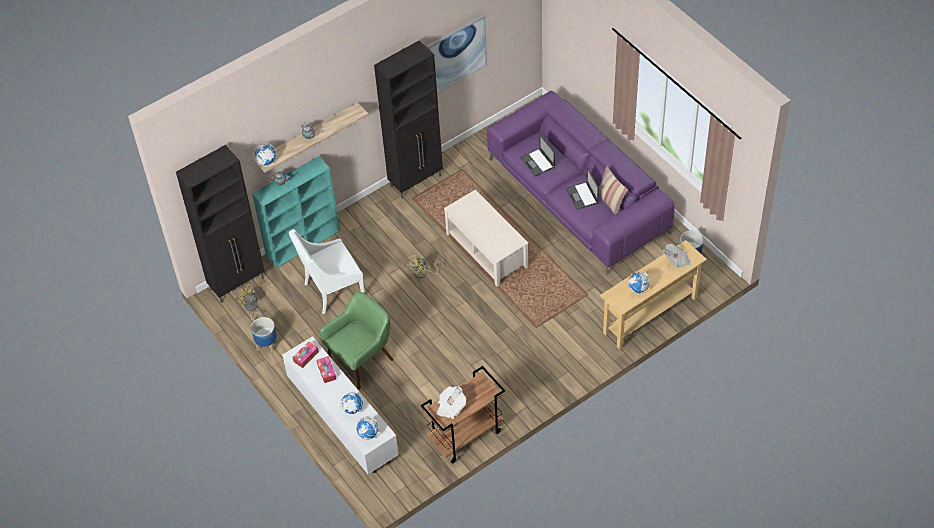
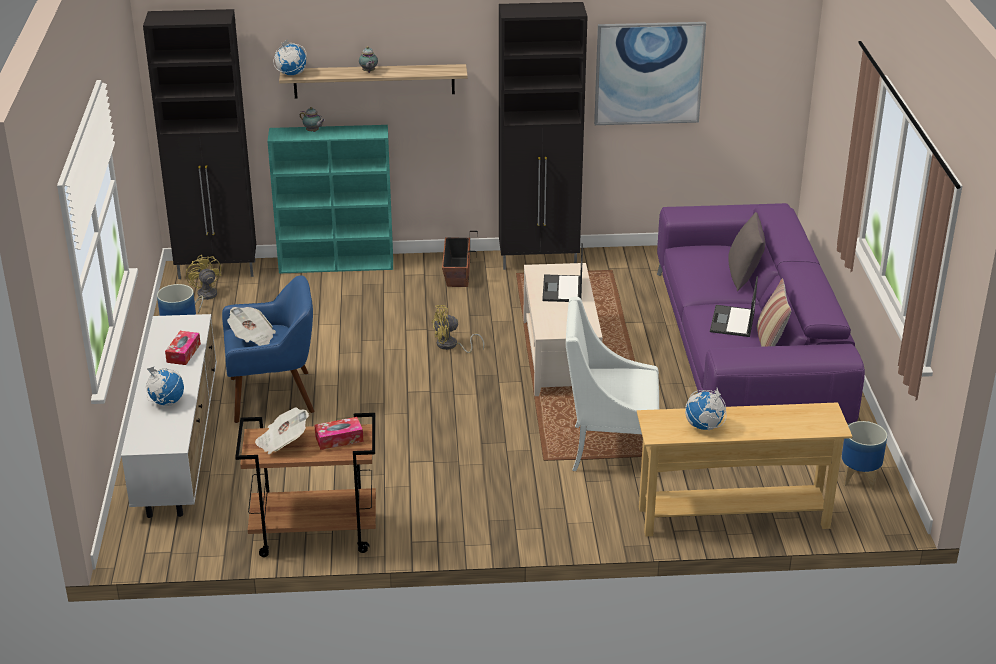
camera: 30 degrees right, 20 degrees down
(306, 357) = (177, 329): tissue box -> tissue box (339, 439)
(332, 290) = (318, 318): white armchair -> white armchair (609, 449)
(361, 360) = (273, 396): green armchair -> blue armchair
(369, 434) = (154, 436): globe -> none
(378, 214) = (457, 273): none -> planter
(538, 163) = (702, 269): laptop -> laptop (562, 289)
(562, 156) = (744, 276): none -> grey pillow
(677, 261) = (799, 419): newspaper -> newspaper (253, 337)

